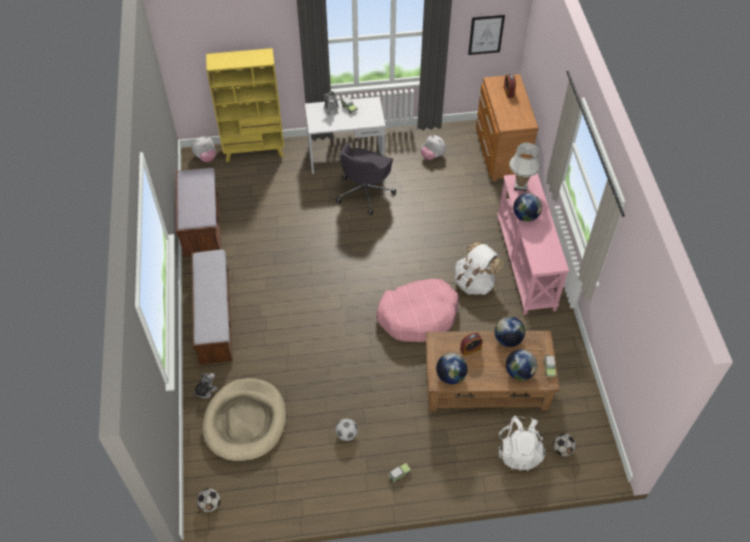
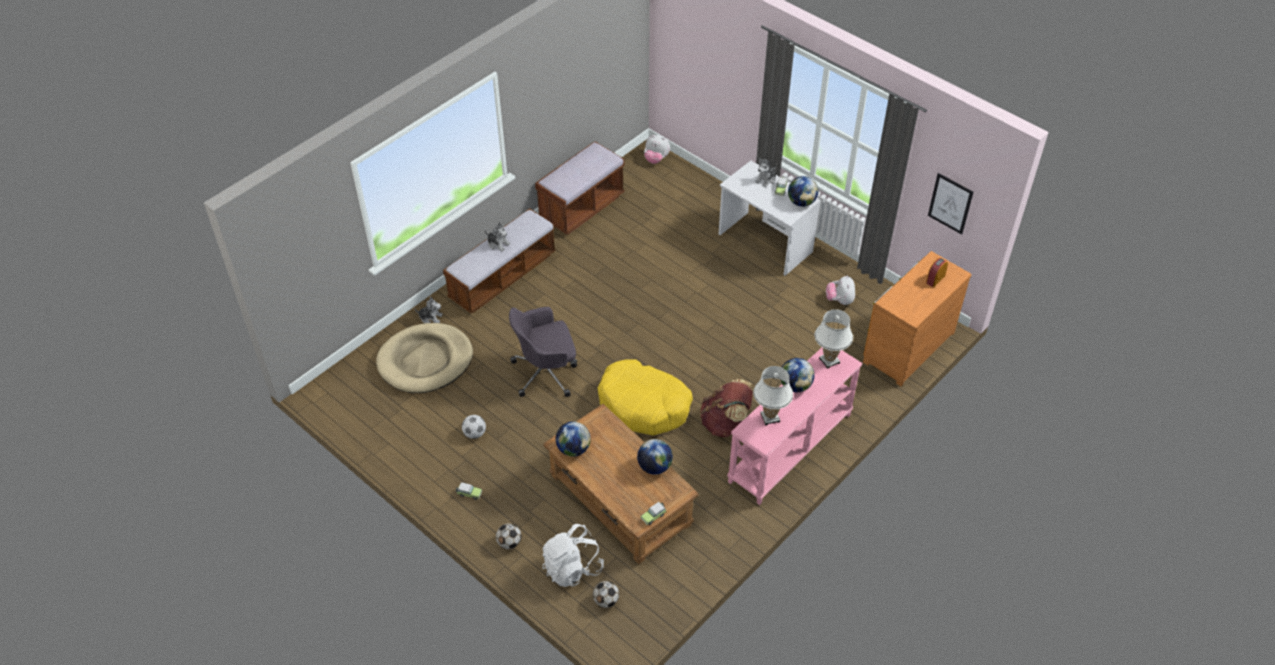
camera: 50 degrees right, 5 degrees down
(207, 294) = (498, 244): none -> plush toy
(210, 504) = (334, 390): football -> football (509, 543)
(254, 151) = (699, 182): yellow bookcase -> none
(365, 192) = (740, 281): grey office chair -> grey office chair (546, 373)
(418, 315) = (644, 405): pink dog bed -> yellow dog bed
(470, 349) = (616, 446): alarm clock -> none
(475, 282) = (725, 423): white backpack -> brown backpack
(519, 372) = (626, 496): globe -> globe (801, 202)
(540, 246) = (770, 417): none -> white table lamp

